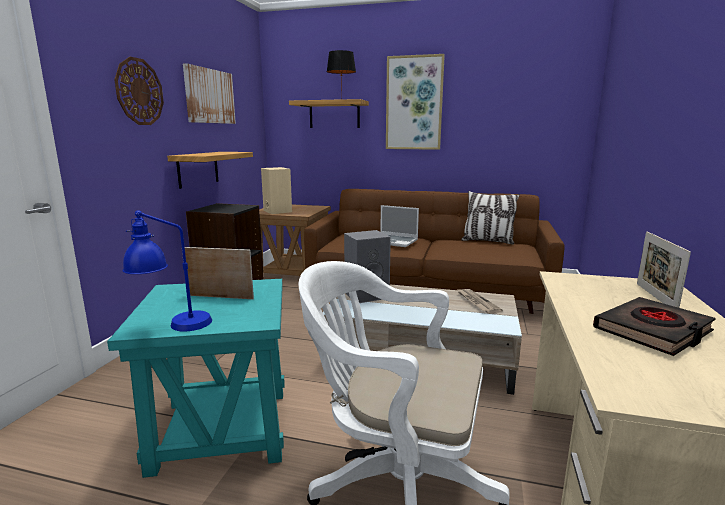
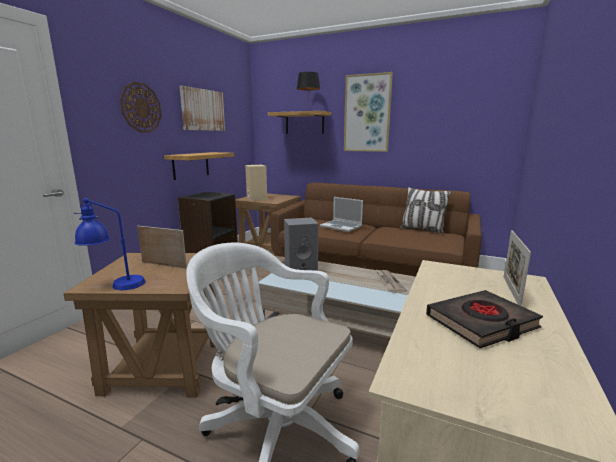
camera: 10 degrees right, 0 degrees up
(221, 430) = (164, 366): turquoise side table -> brown side table

